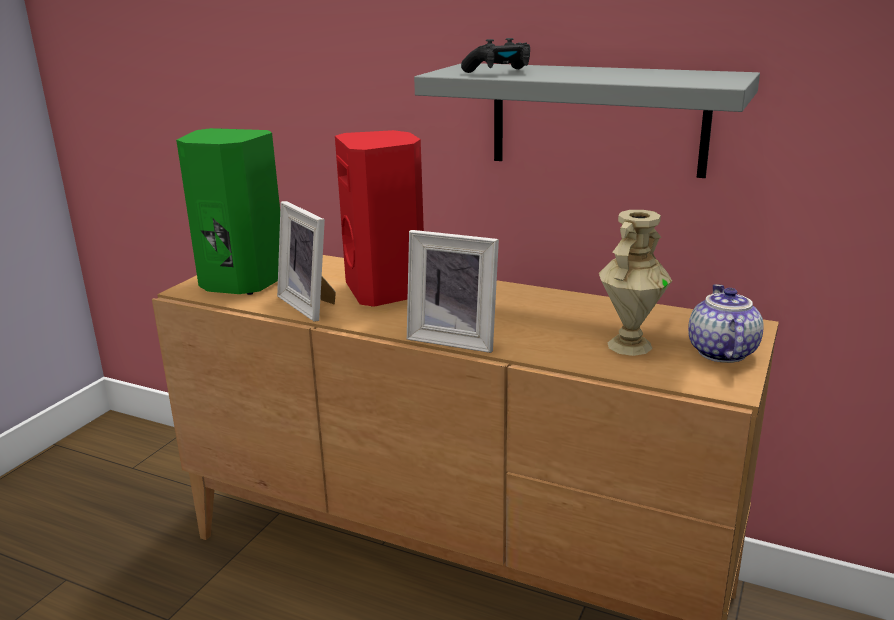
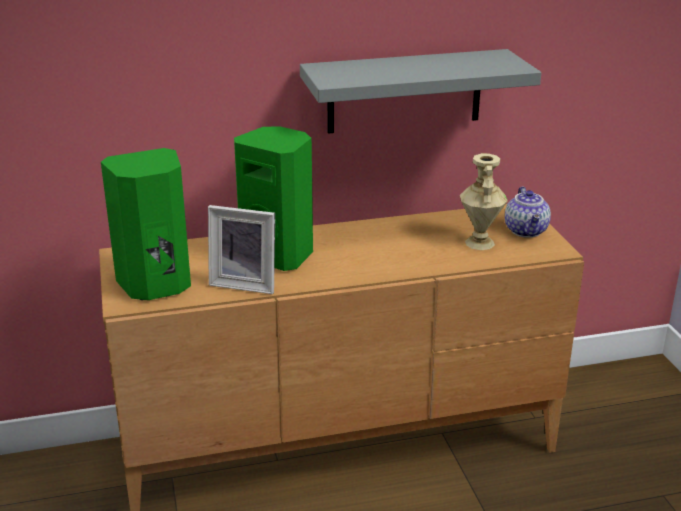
camera: 40 degrees left, 5 degrees up
(387, 291) = (279, 255): red speaker -> green speaker
(455, 338) = (381, 273): picture frame -> none
(499, 72) = (366, 75): black game controller -> none
(720, 352) = (527, 231): teapot -> teapot turned 150 degrees counterclockwise

